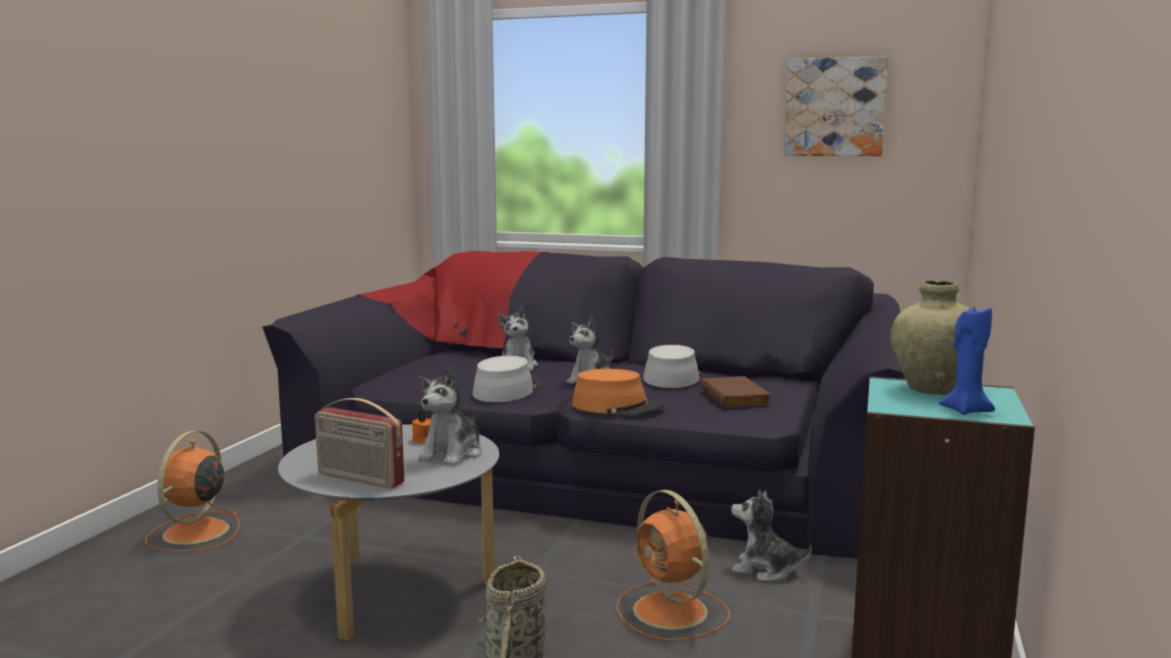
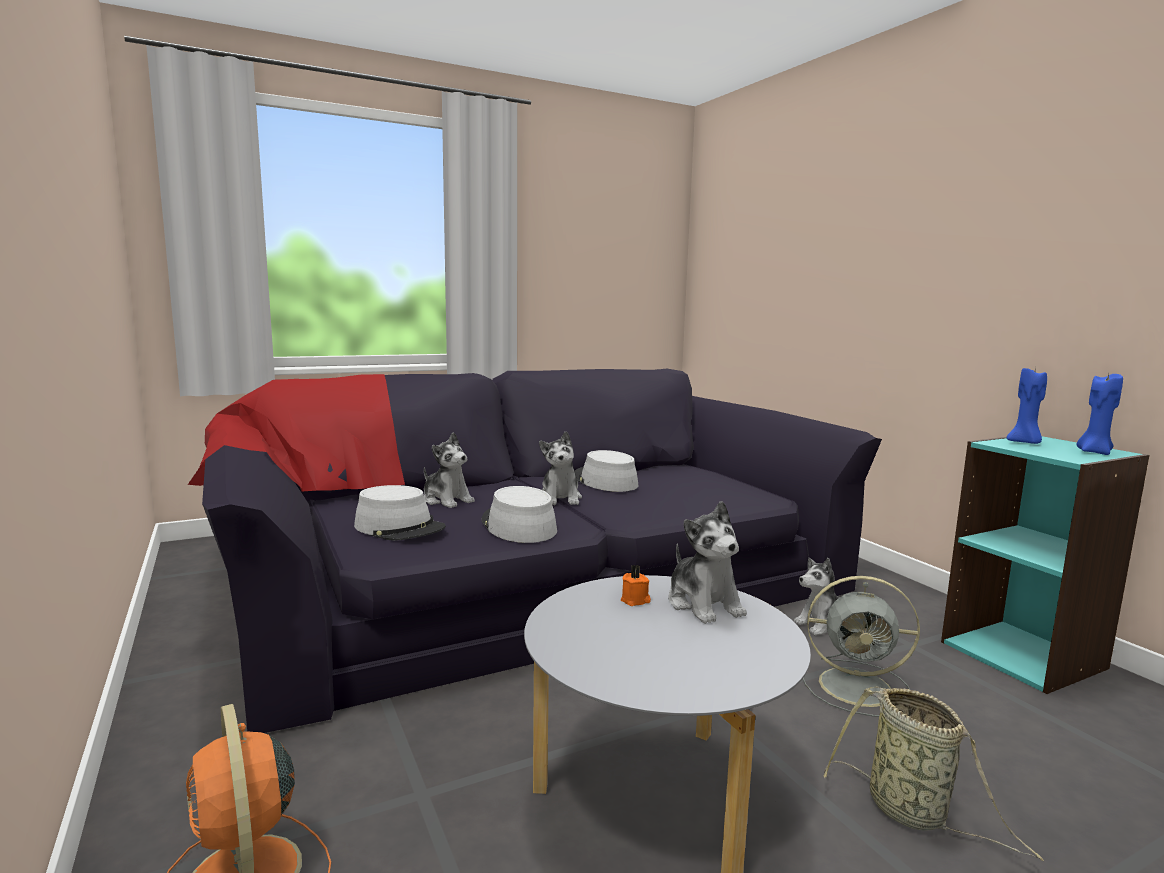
camera: 45 degrees left, 0 degrees up
(359, 479) = (724, 670): radio -> none
(437, 374) = (400, 527): none -> grey hat
(617, 406) = (649, 515): orange hat -> none
(672, 612) = (859, 687): orange fan -> grey fan
(736, 397) = (694, 486): brown book -> none
(835, 107) = (596, 237): picture -> none
(932, 389) = (1025, 442): beige vase -> blue candle

